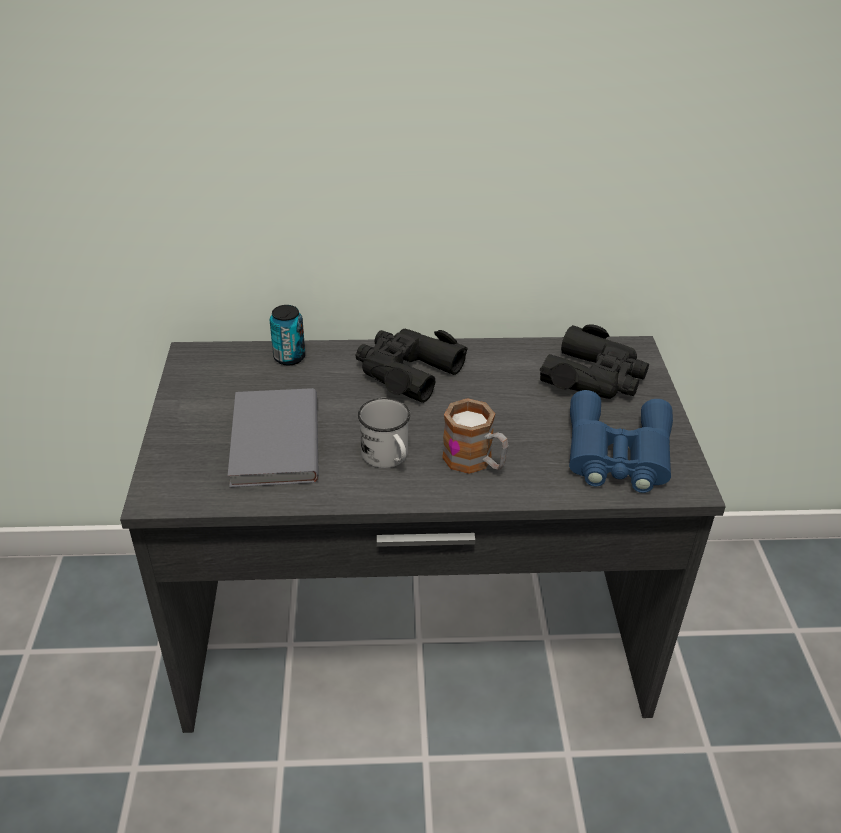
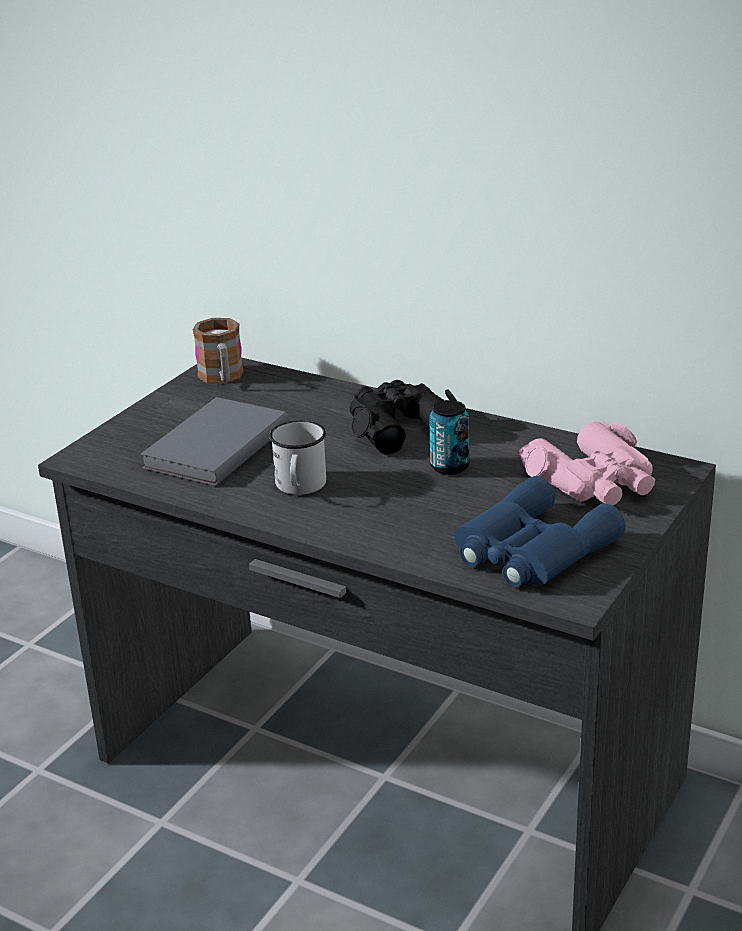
camera: 35 degrees right, 10 degrees down
(289, 357) = (303, 388): can -> can (449, 466)
(475, 462) = (377, 513): mug -> mug (222, 378)
(594, 377) = (594, 481): black binoculars -> pink binoculars

